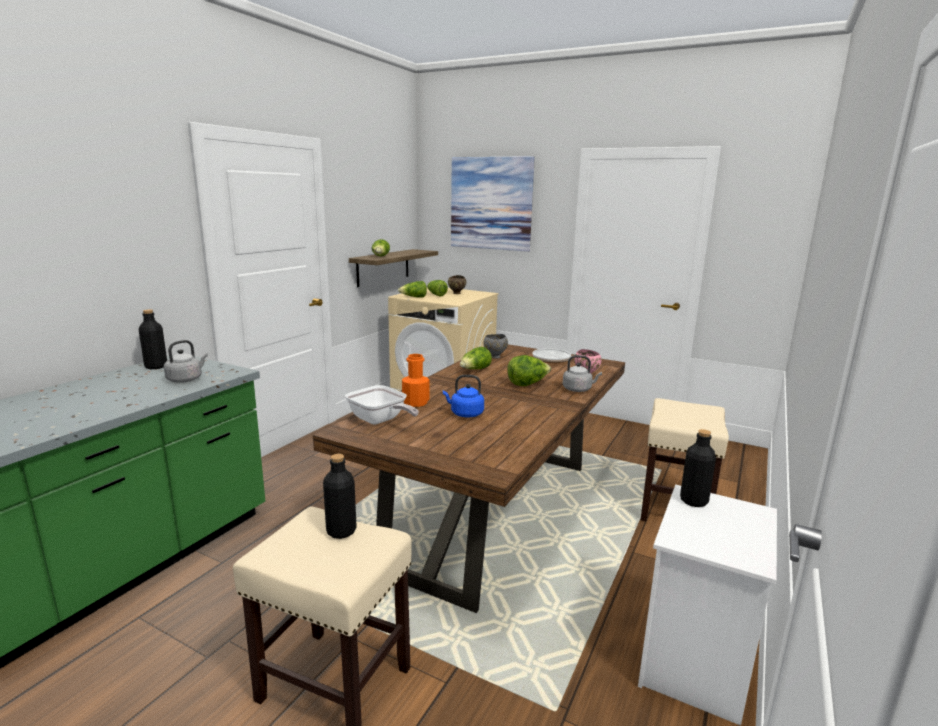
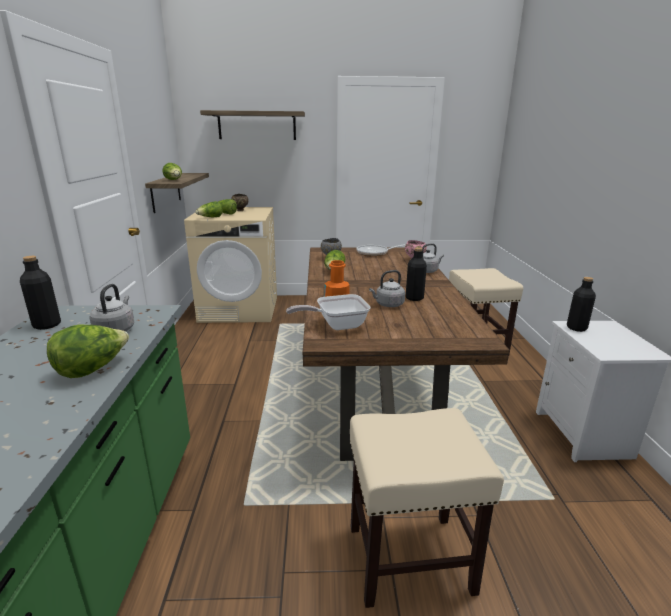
camera: 30 degrees left, 5 degrees up
(341, 531) = (412, 425): black bottle -> black bottle (414, 298)
(380, 421) = (336, 325): frying pan -> frying pan turned 150 degrees clockwise
(465, 414) = (388, 304): blue kettle -> grey kettle
(491, 203) = (257, 125): picture -> shelf
(527, 384) = (389, 274): lettuce -> lettuce (92, 369)

